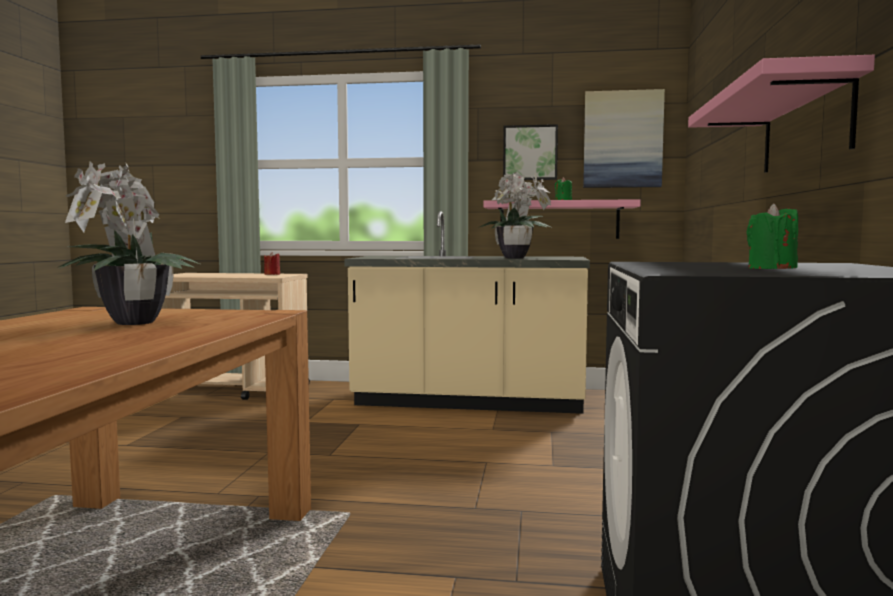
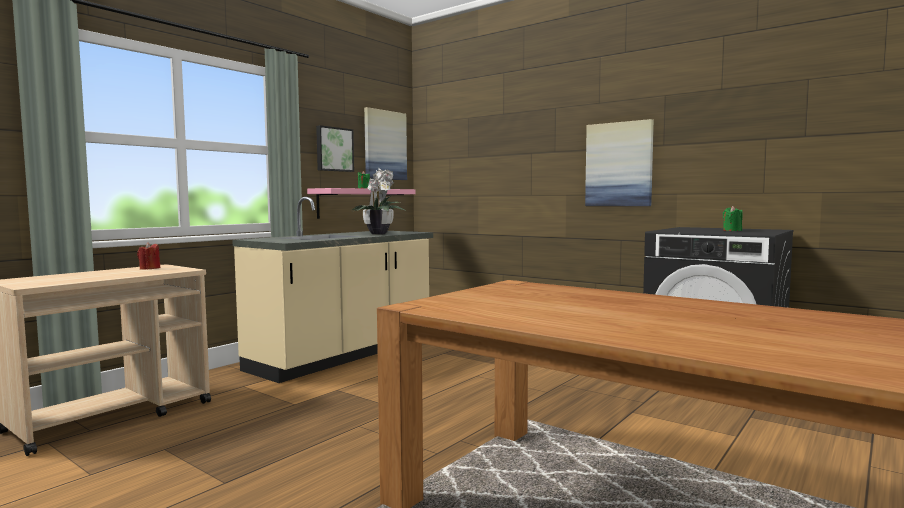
camera: 60 degrees left, 0 degrees up
(130, 323) = (544, 301): potted plant -> none
(805, 126) = (619, 164): pink shelf -> picture

